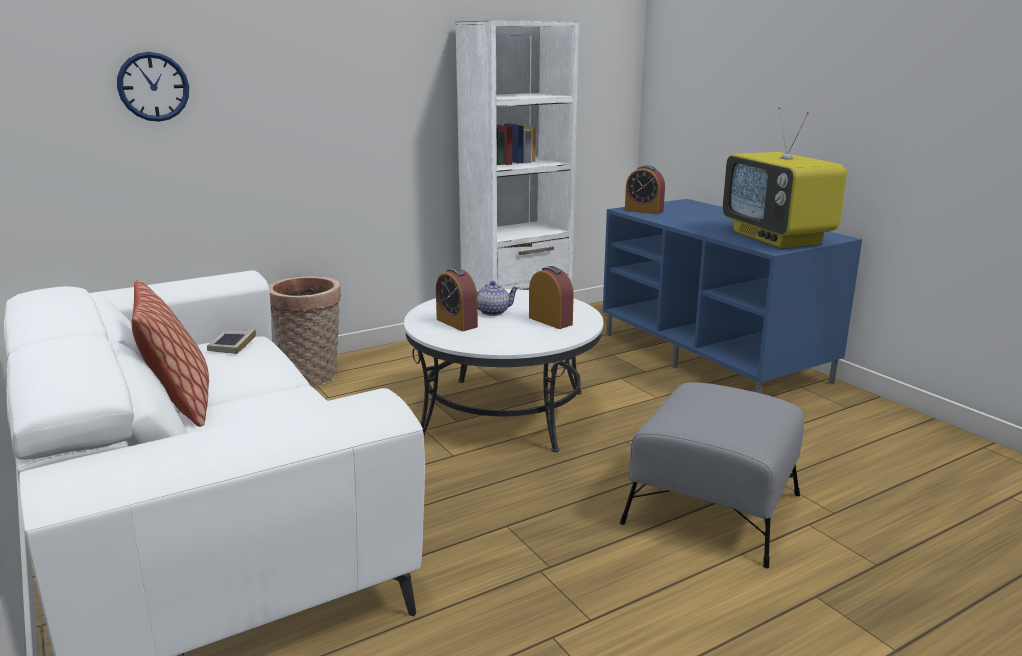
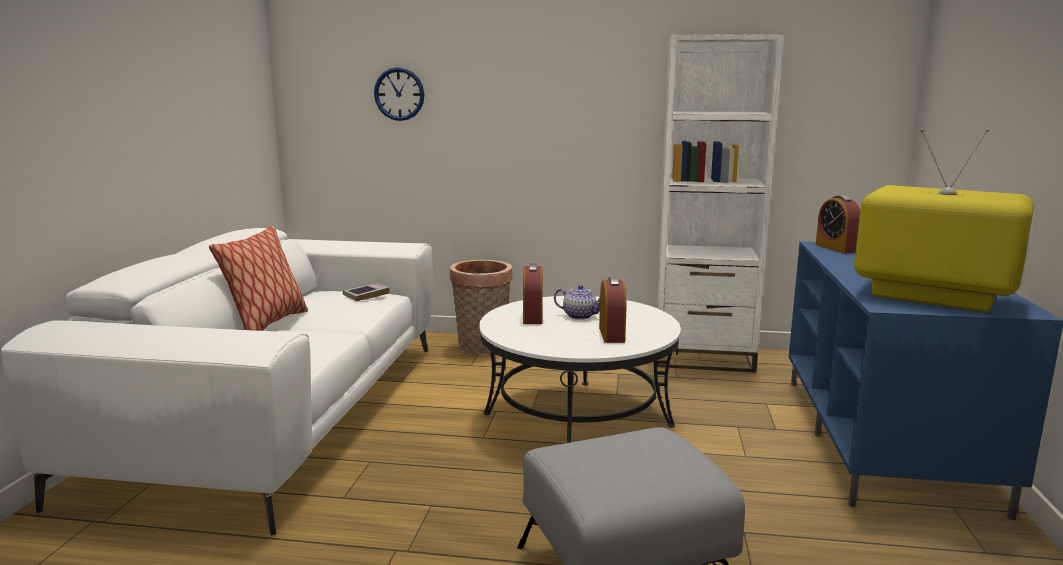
camera: 40 degrees right, 5 degrees down
(777, 238) = (930, 297): television -> television turned 105 degrees clockwise

